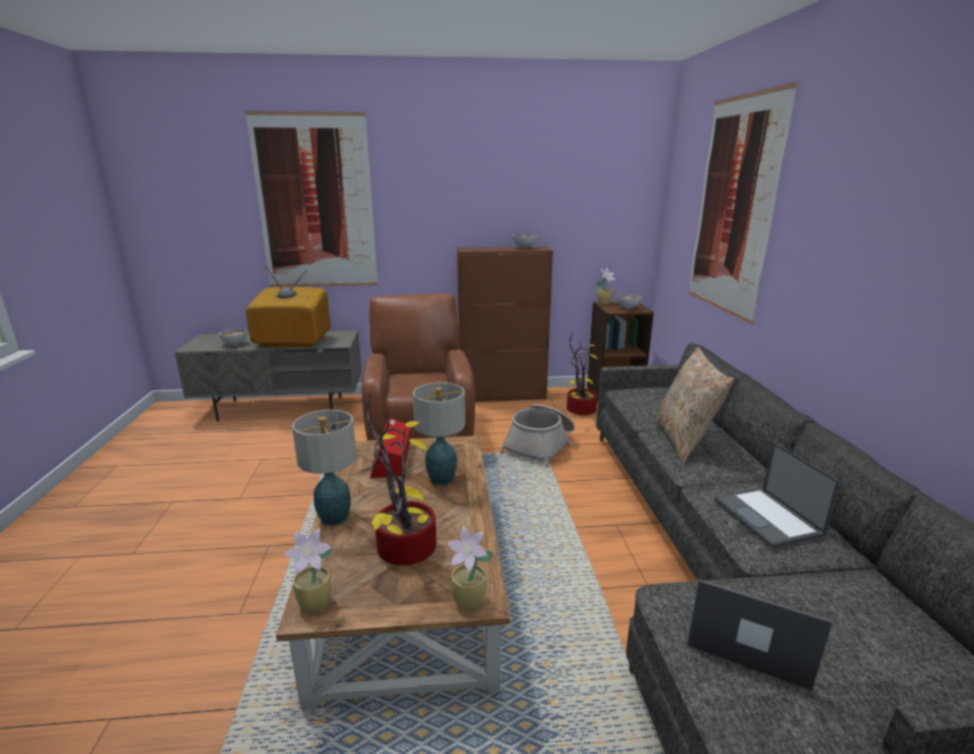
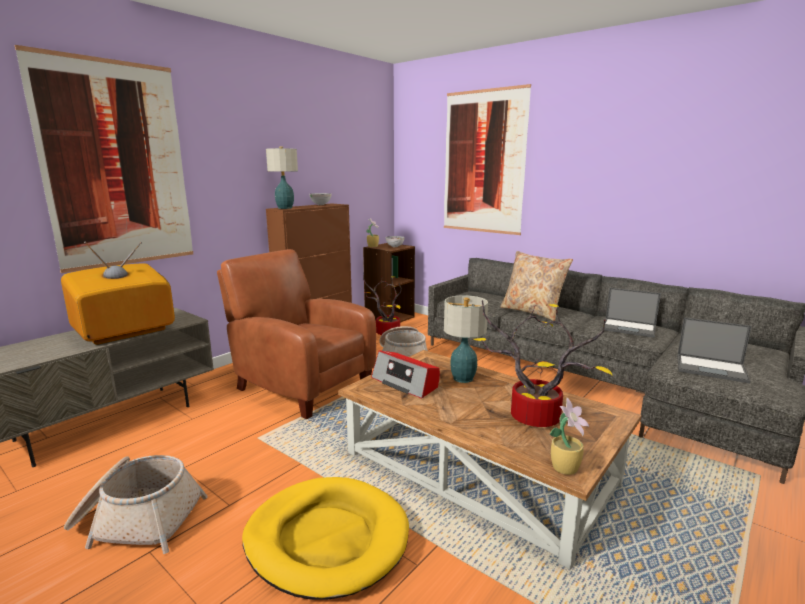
camera: 45 degrees left, 5 degrees down
(197, 479) = (137, 520): none -> basket
(234, 344) = (46, 352): bowl -> none
(236, 555) = (327, 538): none -> yellow dog bed
(335, 517) = (457, 427): table lamp -> table lamp (285, 208)
(470, 602) = (616, 419): potted plant -> none
(747, 635) = (712, 368): laptop -> laptop turned 135 degrees counterclockwise

